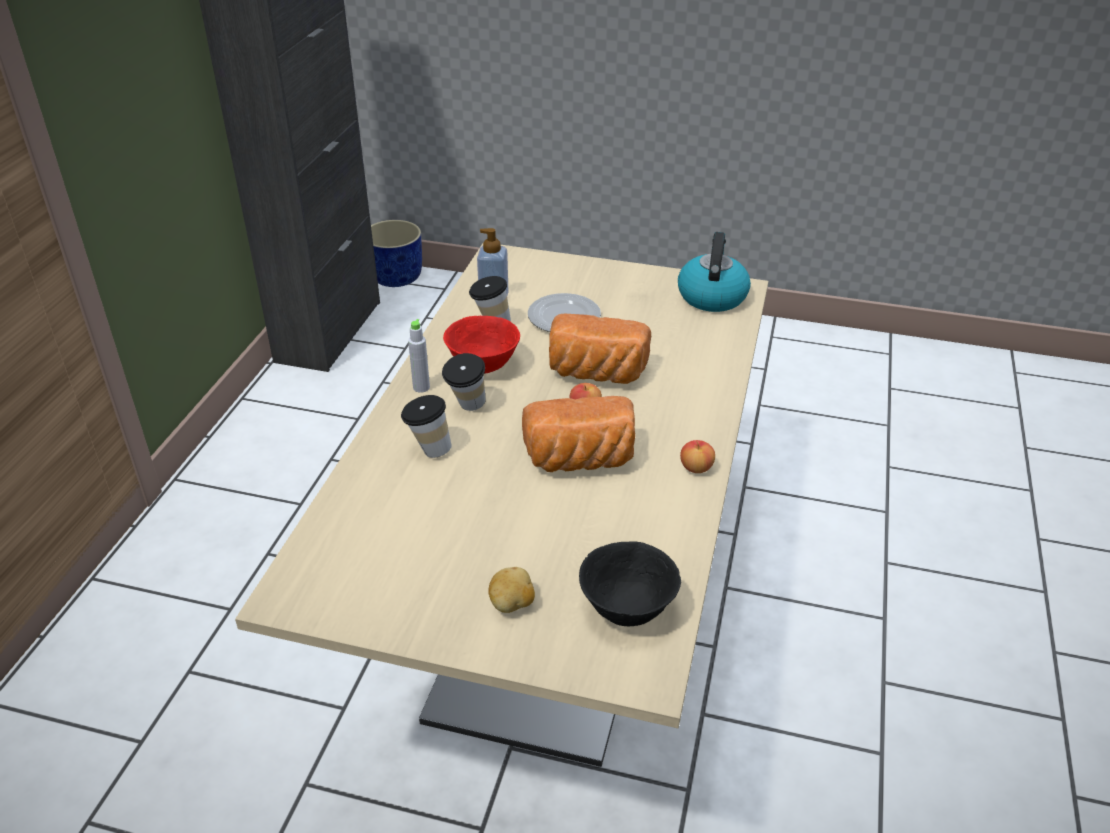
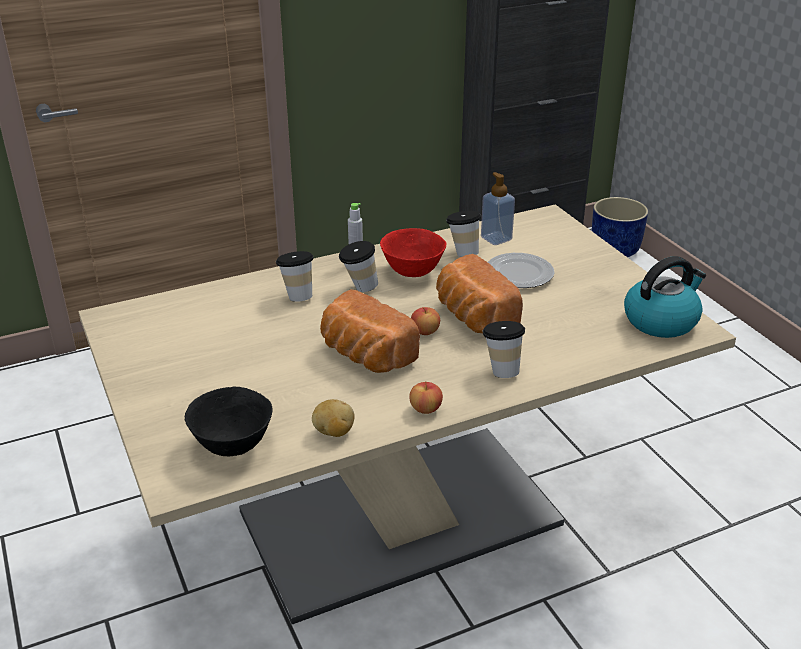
camera: 50 degrees right, 5 degrees down
(512, 604) = (187, 396): potato -> potato (333, 432)
(687, 401) = (501, 370): none -> cup

